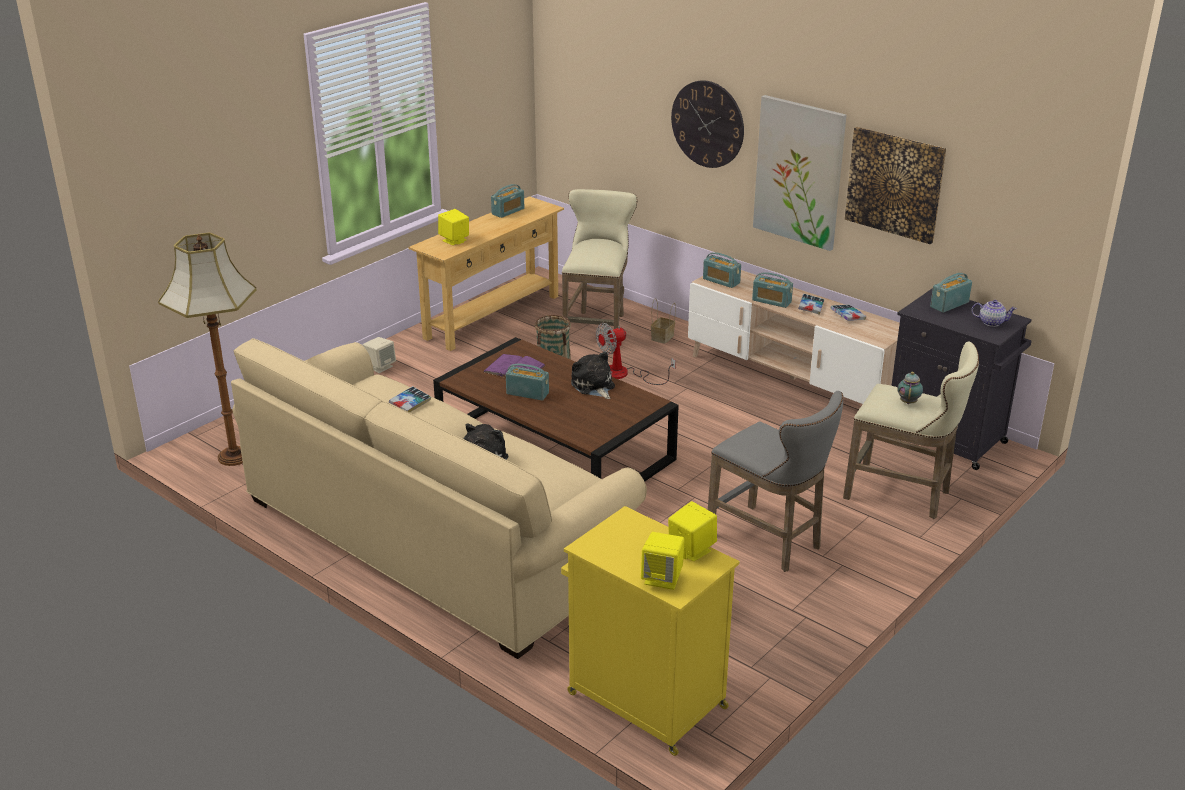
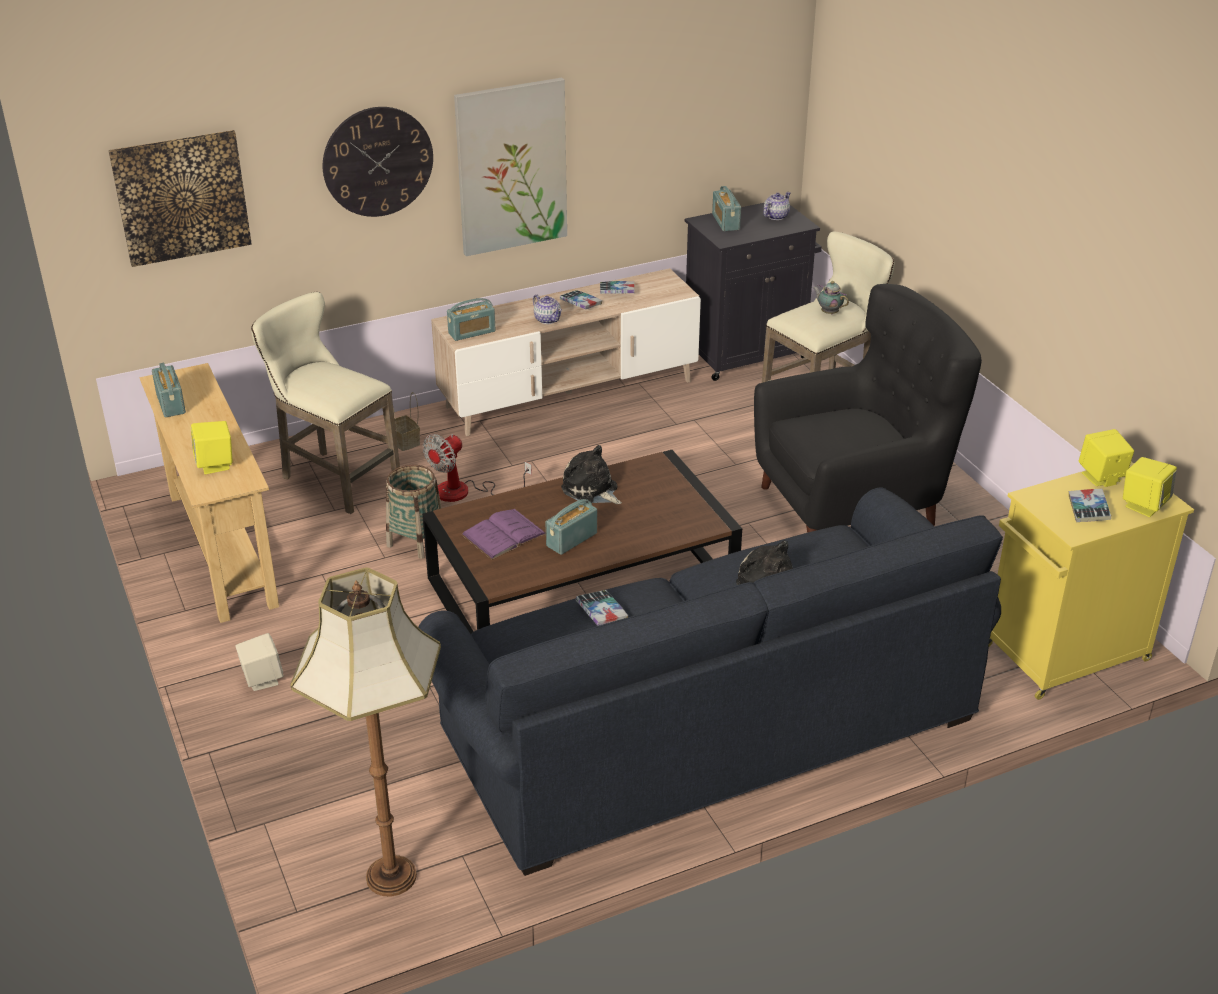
camera: 65 degrees left, 5 degrees up
(433, 536) = (709, 727): beige sofa -> blue sofa
(593, 386) = (591, 490): plush toy -> plush toy turned 45 degrees clockwise
(624, 374) = (465, 492): fan -> fan turned 45 degrees clockwise
(630, 549) = (1088, 509): none -> book
(769, 542) = (853, 504): grey stool -> black armchair
(771, 301) = (547, 319): radio -> teapot
(895, 184) = (626, 130): picture -> picture (181, 197)

